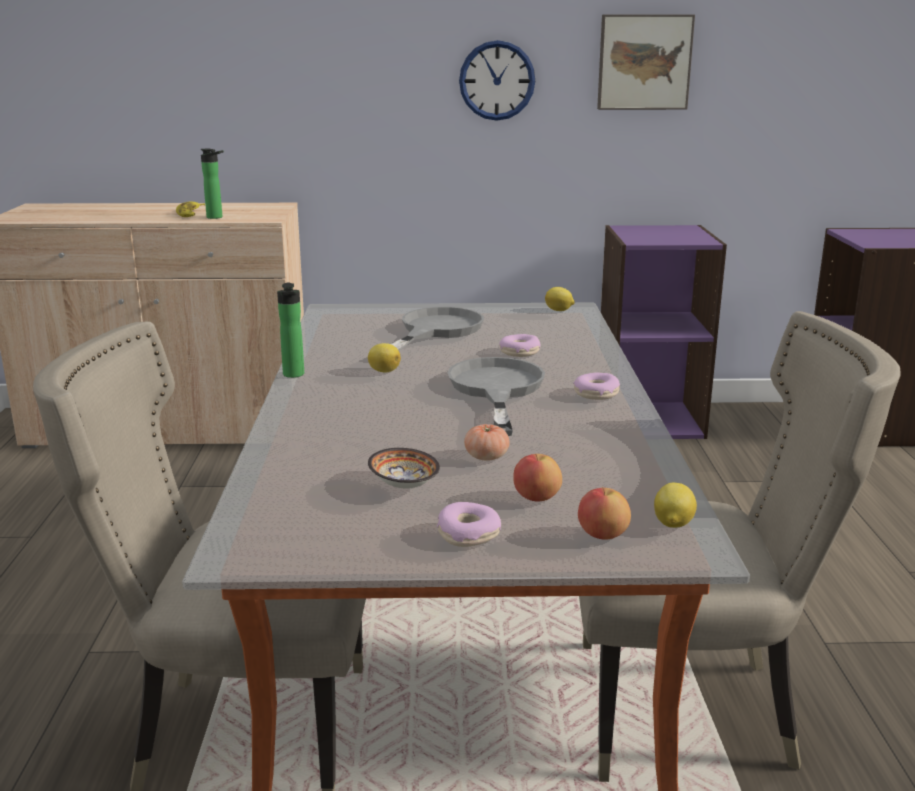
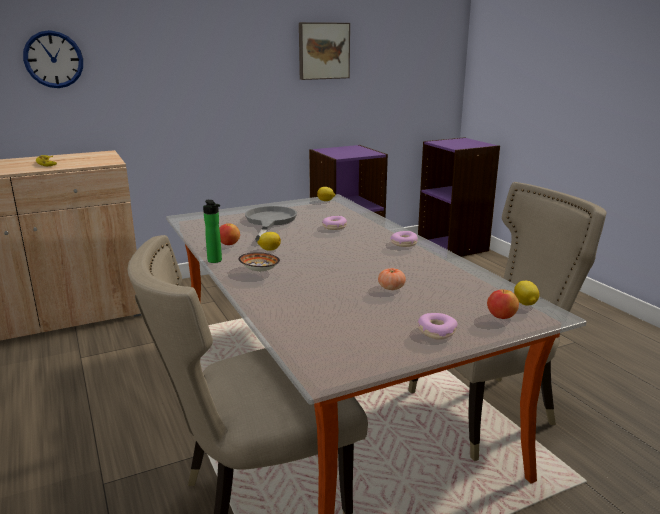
camera: 25 degrees left, 0 degrees up
(217, 217) = (72, 164): bottle -> none
(403, 486) = (367, 313): bowl -> bowl (259, 271)
(496, 390) = (348, 250): grey frying pan -> none
(497, 80) = (240, 63): wall clock -> wall clock (53, 59)
(536, 498) = (445, 304): apple -> apple (229, 244)

